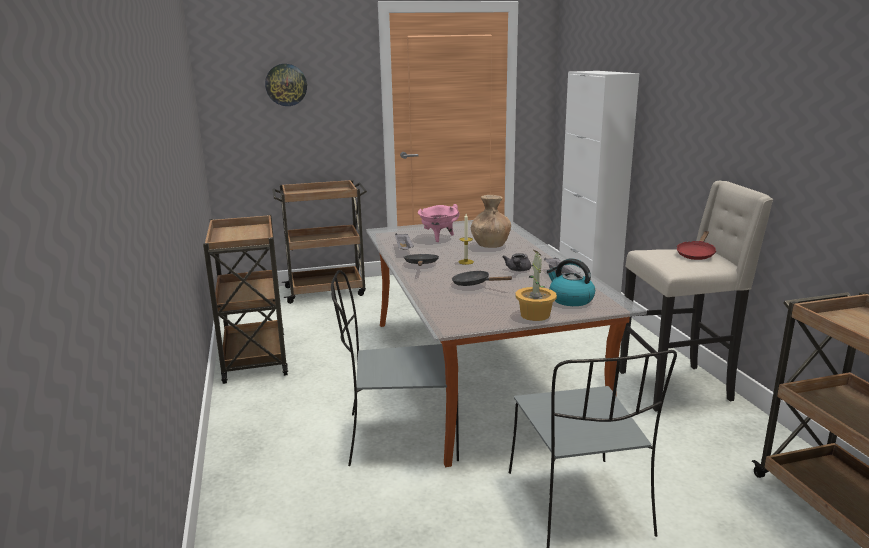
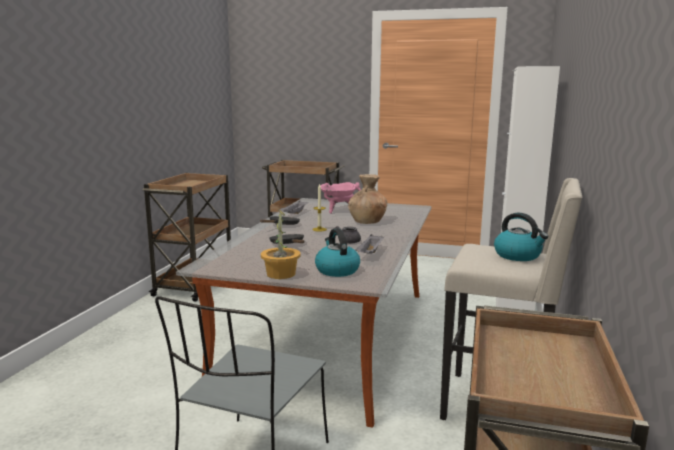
camera: 30 degrees right, 5 degrees down
(286, 85) = (294, 80): wall clock -> none
(398, 437) = (201, 365): grey chair -> none
(696, 254) = (518, 256): red frying pan -> kettle

